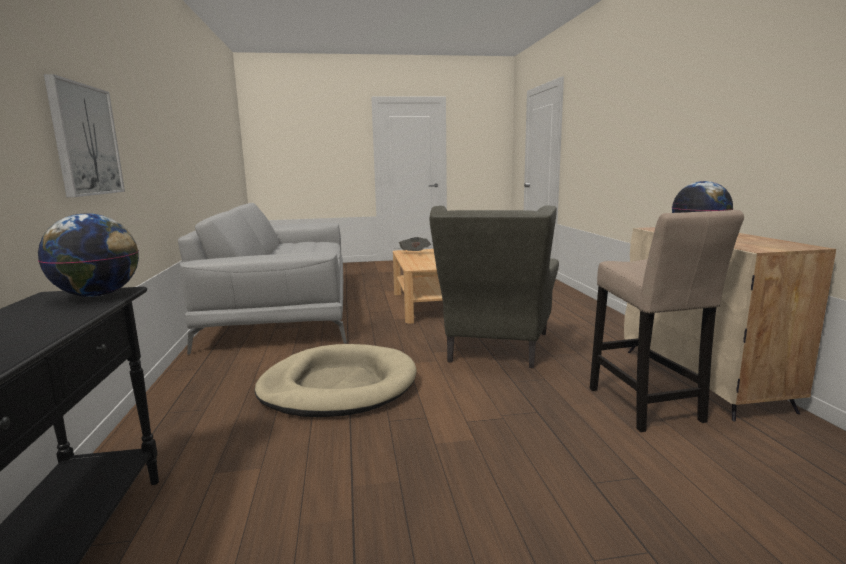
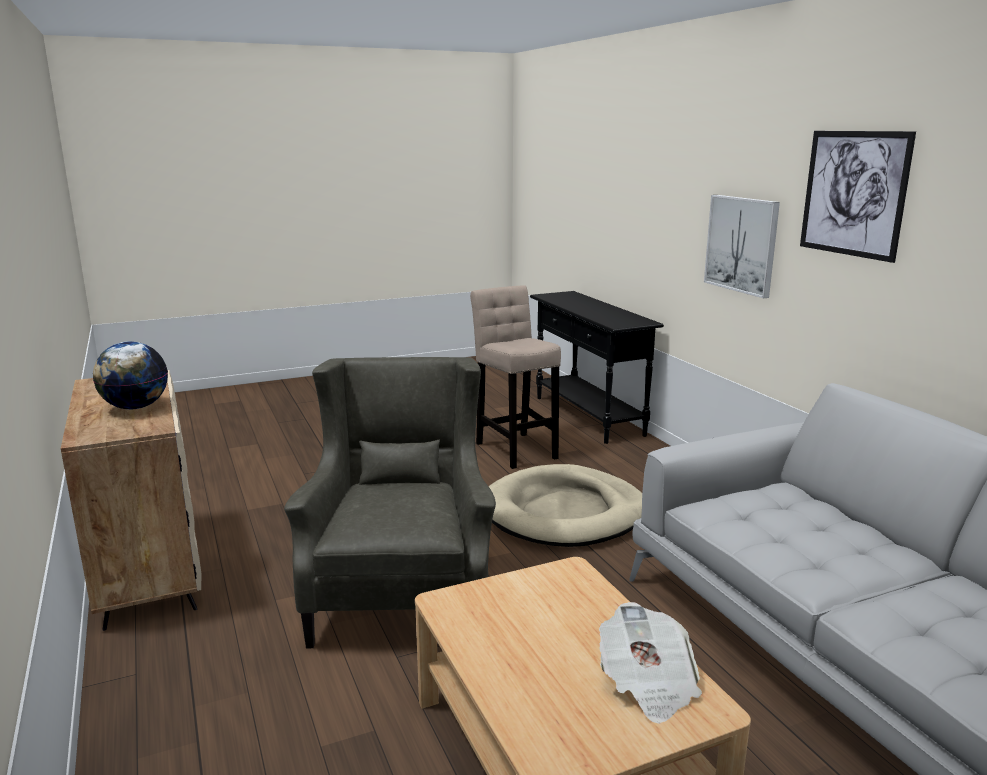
camera: 165 degrees right, 5 degrees up
(98, 295) = (618, 322): globe -> none
(135, 90) = (853, 193): none -> picture
(646, 408) = (252, 522): beige stool -> beige stool (515, 448)

